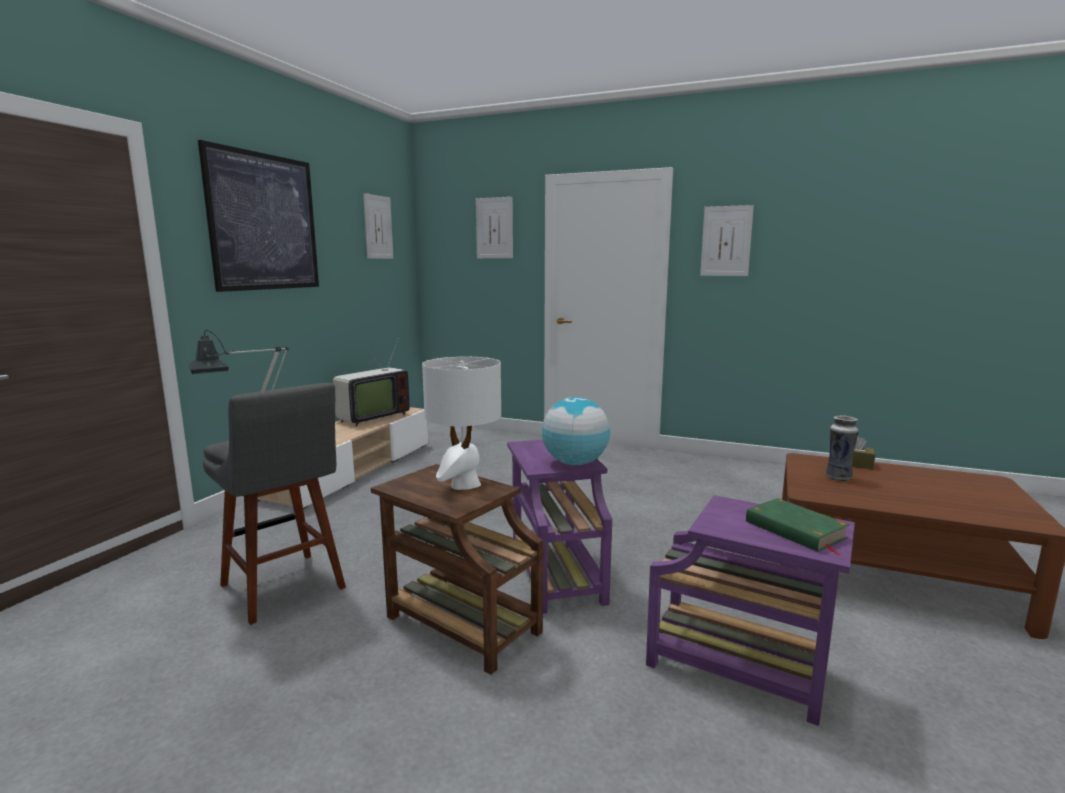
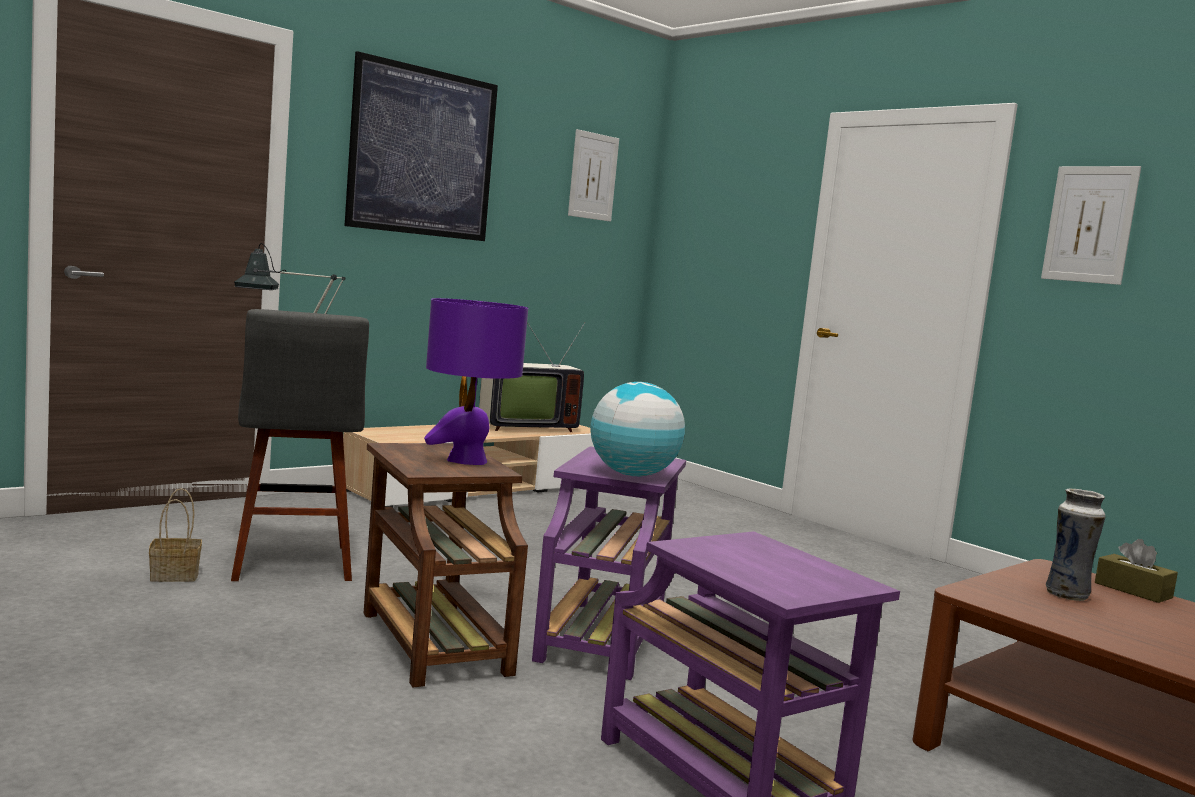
camera: 25 degrees right, 5 degrees down
(196, 637) = (176, 575): none -> basket
(464, 484) = (467, 460): white table lamp -> purple table lamp
(494, 228) = (754, 188): picture -> none
(795, 530) = (789, 574): green book -> none

